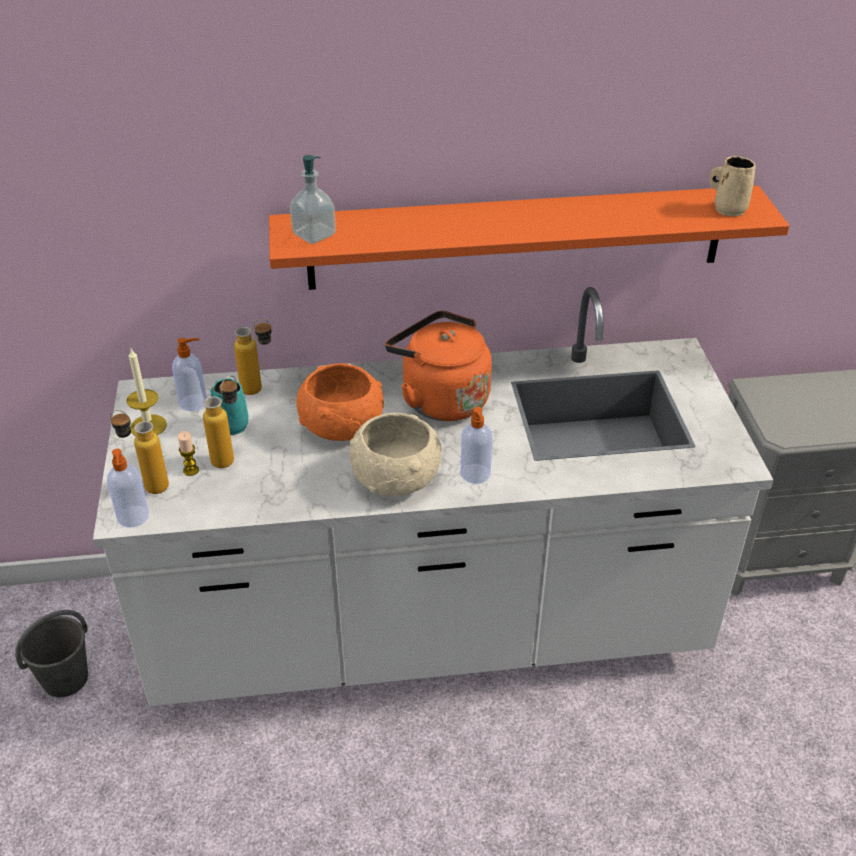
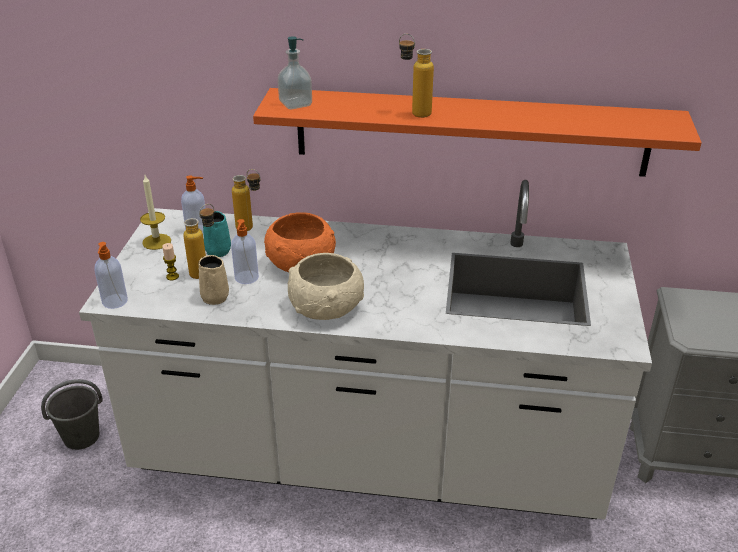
camera: 15 degrees right, 5 degrees down
(147, 485) = (136, 282): bottle -> bottle (414, 112)
(440, 399) = (388, 256): orange kettle -> none
(475, 475) = (391, 316): soap dispenser -> soap dispenser (246, 278)
(728, 209) = (650, 124): beige mug -> beige mug (214, 296)

